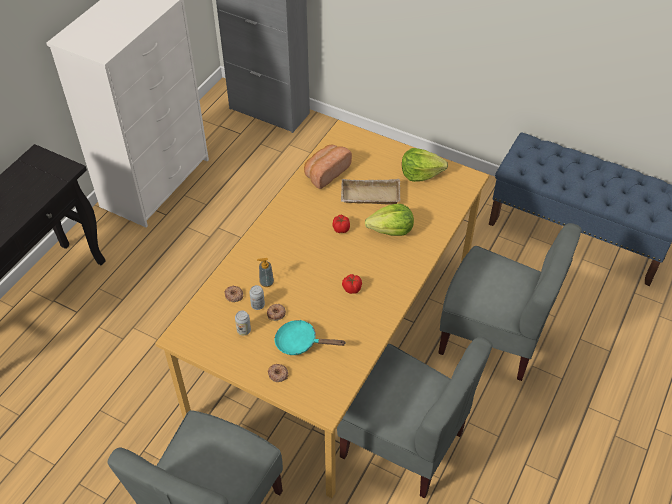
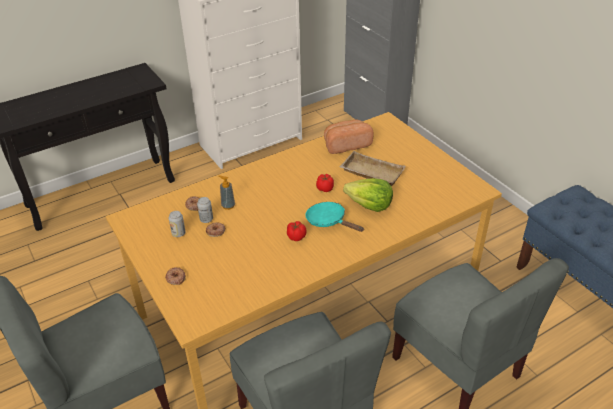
camera: 30 degrees right, 10 degrees down
(300, 342) = (216, 261): turquoise frying pan -> turquoise frying pan (329, 221)
(420, 173) = (433, 171): lettuce -> none

